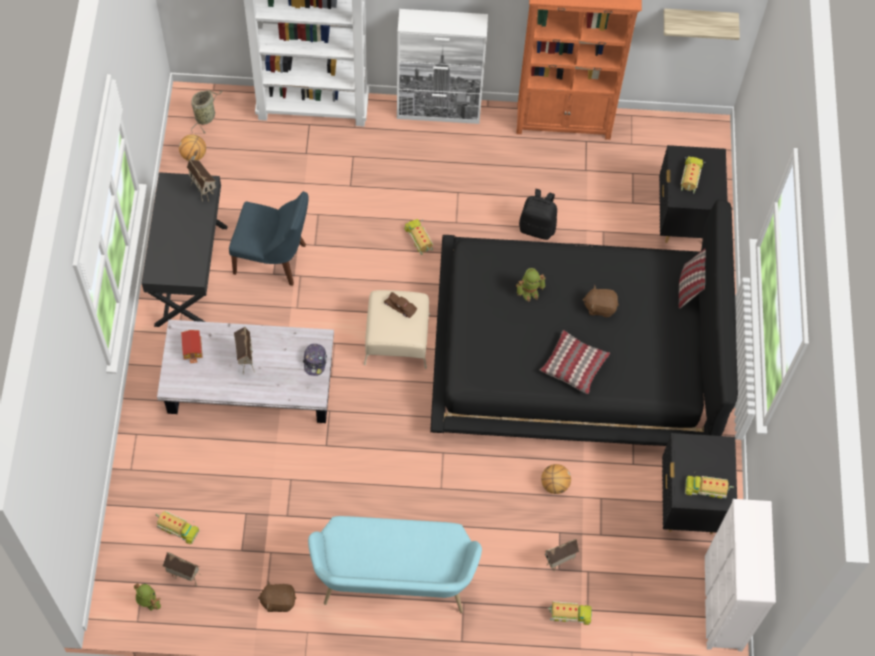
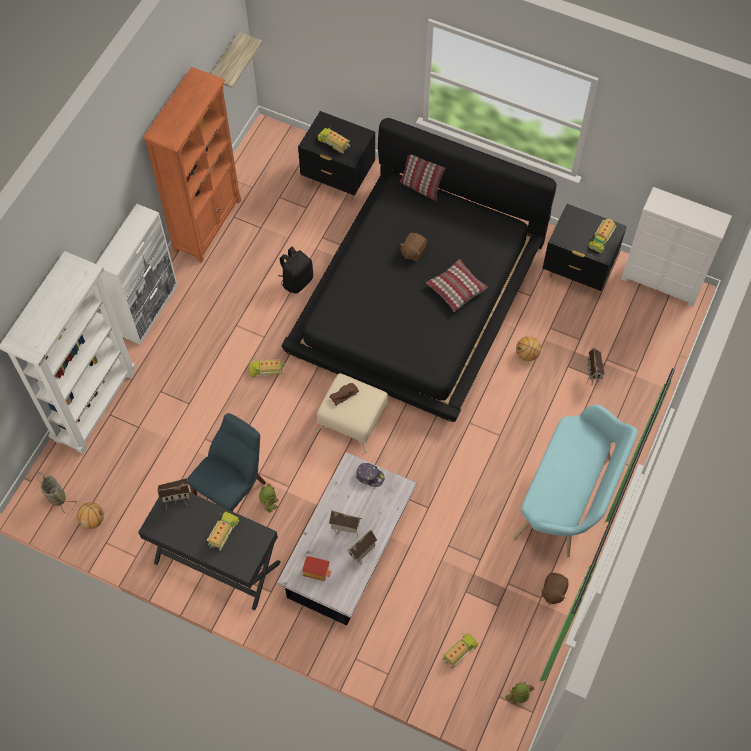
camera: 65 degrees left, 0 degrees up
(185, 576) = (505, 659): toy house -> toy house (363, 555)
(529, 291) = (377, 294): toy robot -> toy robot (269, 503)
(569, 615) = (636, 385): toy truck -> toy truck (223, 532)

